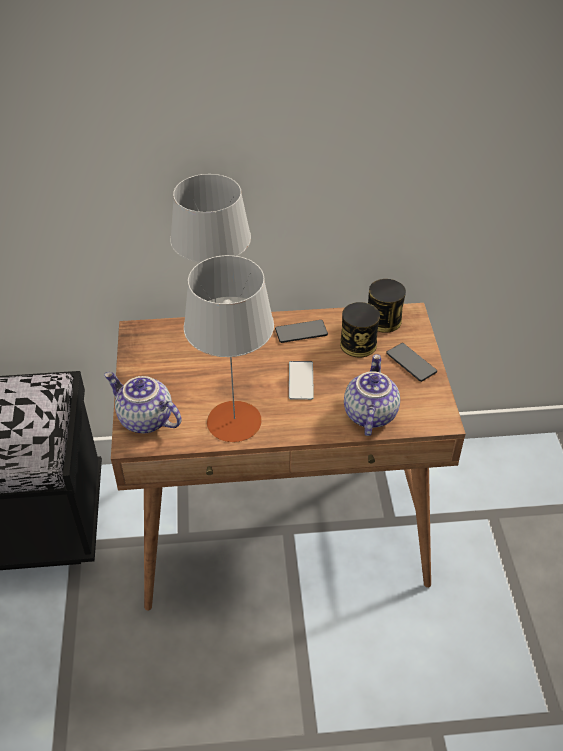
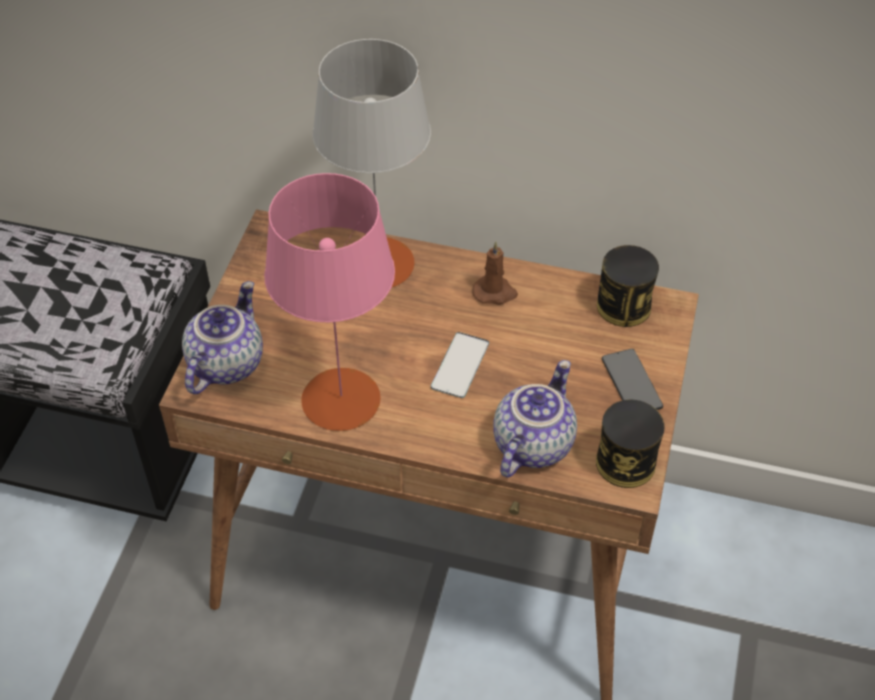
camera: 20 degrees right, 5 degrees up
(144, 420) = (225, 363): teapot -> teapot turned 60 degrees clockwise
(234, 421) = (341, 399): grey table lamp -> pink table lamp
(301, 332) = (495, 292): phone -> brown candle
(358, 344) = (568, 333): can -> can (625, 462)

